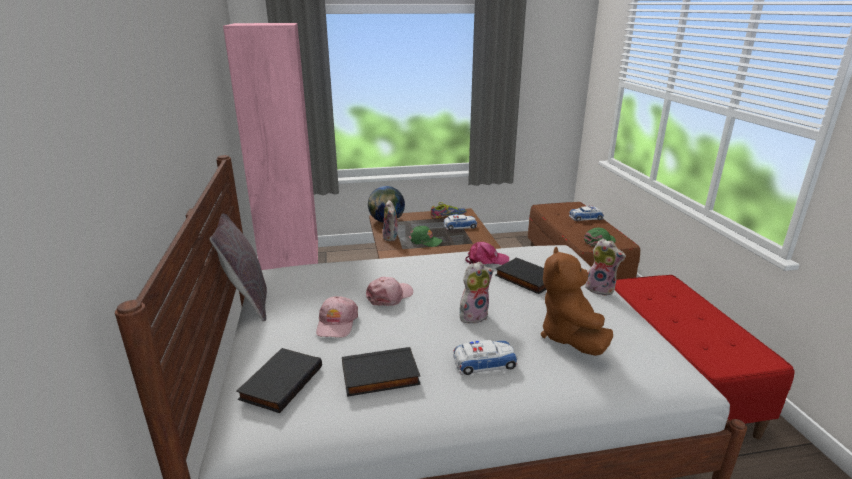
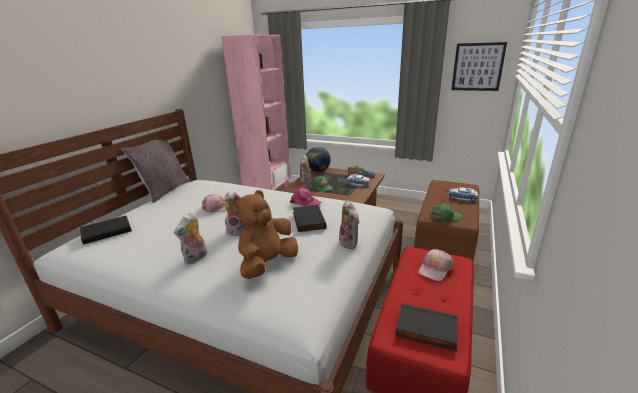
camera: 35 degrees right, 0 degrees up
(336, 323) = (172, 213): pink cap -> pink cap (435, 269)
(380, 376) = (142, 245): black book -> black book (426, 330)
(484, 362) = (196, 258): toy car -> plush toy
(553, 67) = (477, 67): none -> picture

